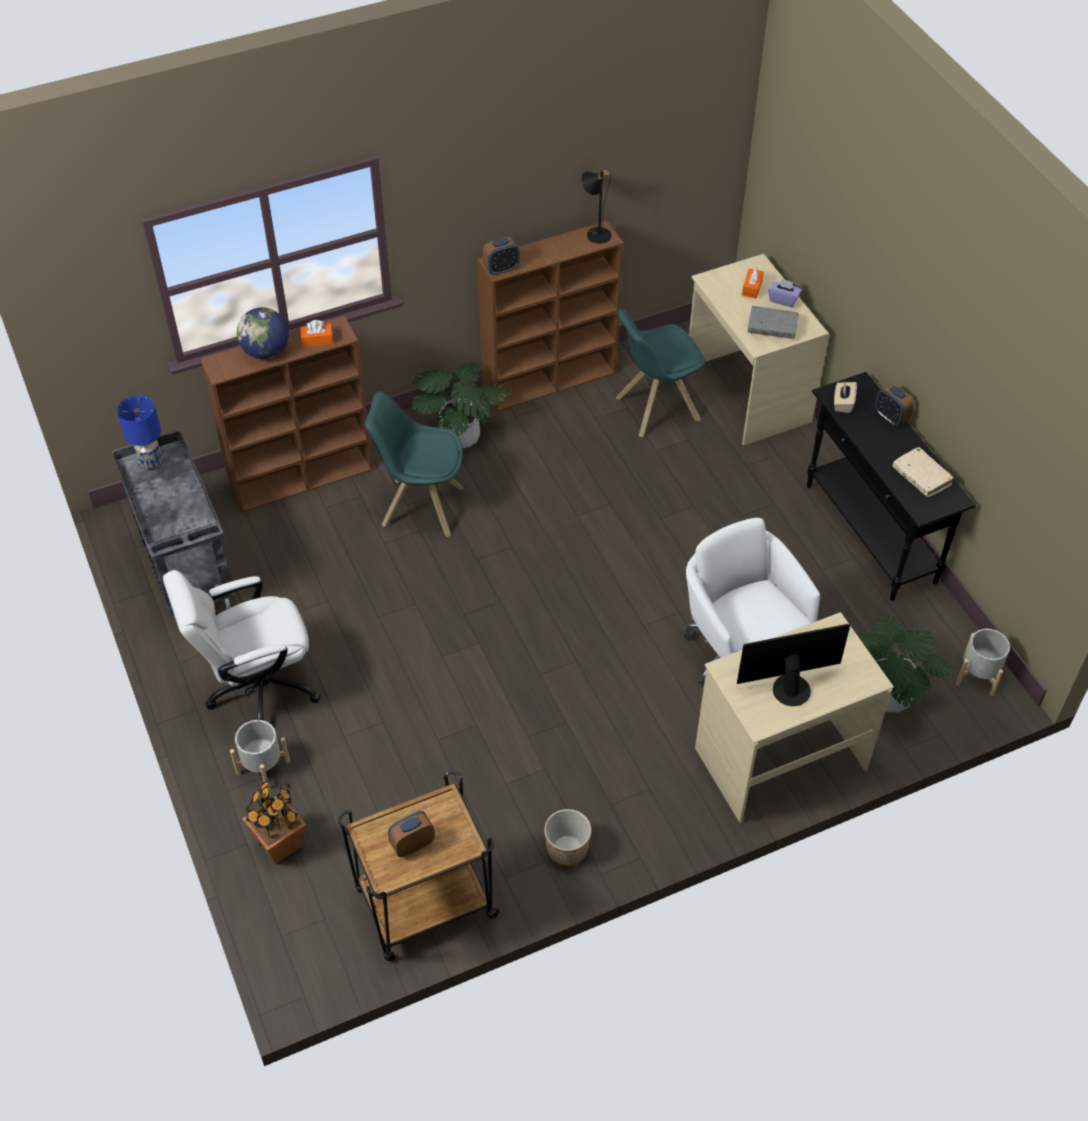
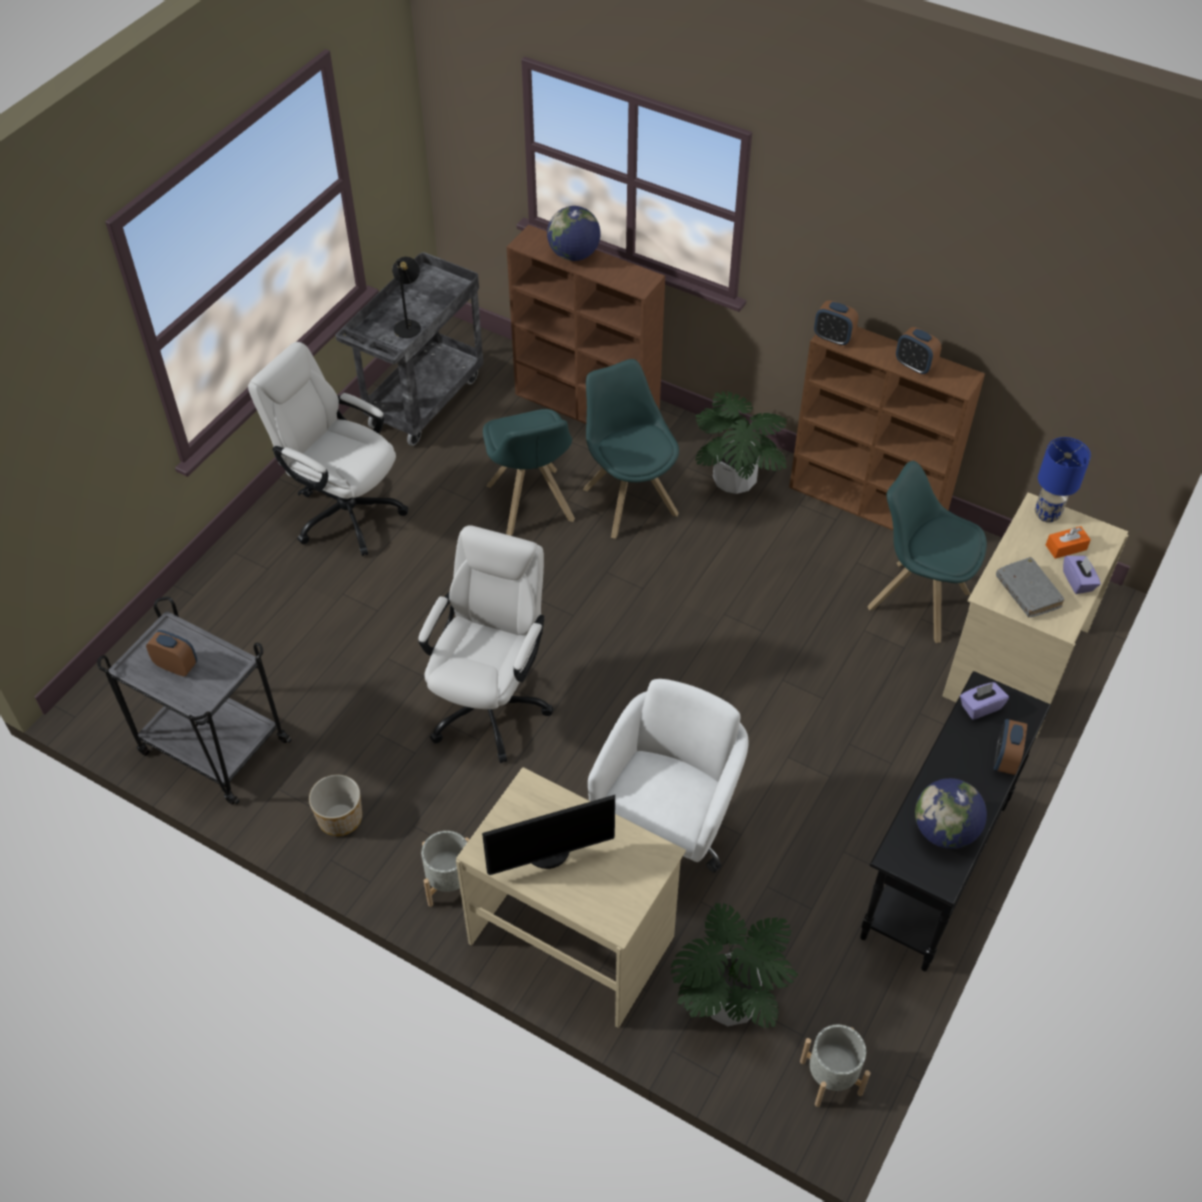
camera: 55 degrees right, 0 degrees up
(150, 462) = (439, 281): blue table lamp -> blue table lamp (1046, 514)
(263, 767) = (273, 560): grey planter -> grey planter (450, 883)
(280, 843) = (208, 616): potted plant -> none
(317, 340) = (618, 276): orange tissue box -> none
(366, 566) = (531, 503): none -> turquoise chair
(424, 904) = (213, 745): brown cart -> grey cart
(541, 697) = (490, 705): none -> white office chair
(568, 247) = (914, 366): none -> alarm clock
(595, 233) = (957, 374): black table lamp -> black table lamp (409, 325)
(789, 687) = (549, 853): monitor -> monitor turned 120 degrees clockwise
(843, 403) = (980, 707): beige tissue box -> purple tissue box
(921, 476) = (944, 831): beige book -> globe

